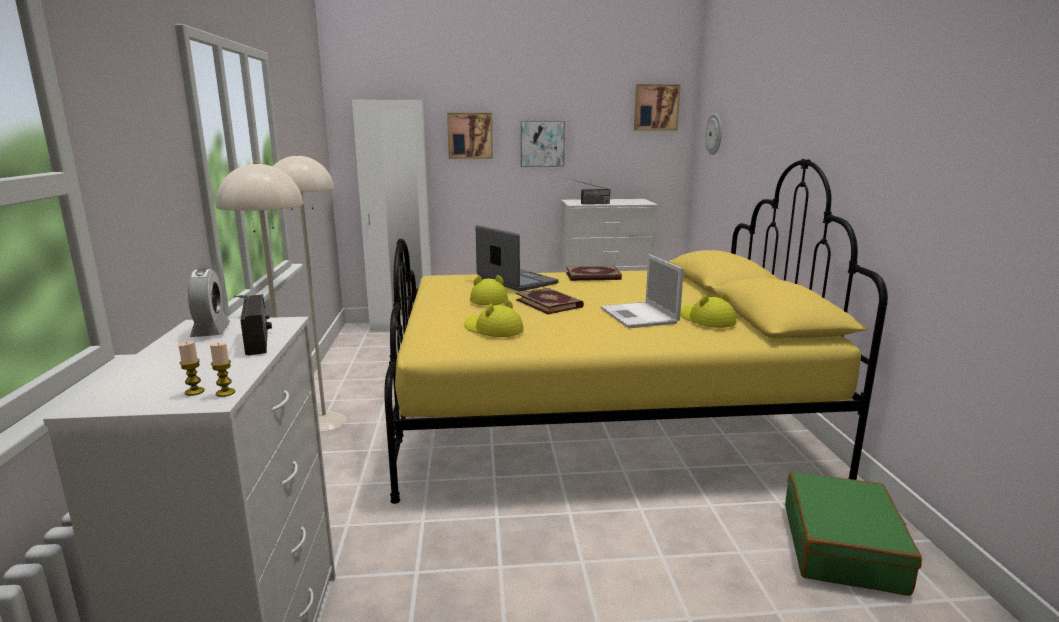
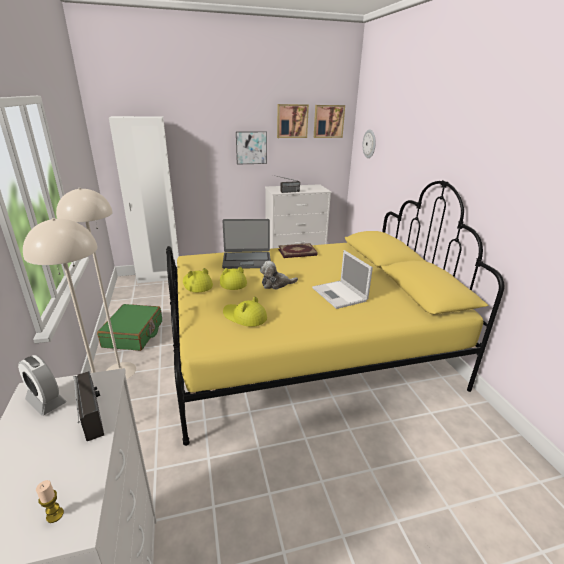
camera: 10 degrees left, 10 degrees up
(211, 331) = (46, 401): alarm clock -> alarm clock turned 150 degrees clockwise
(225, 393) = (84, 513): candle -> none
(470, 135) = (199, 142): picture -> picture (292, 121)
(516, 281) = (247, 260): laptop -> laptop turned 135 degrees clockwise
(549, 303) = (276, 284): book -> plush toy
(706, 320) = (384, 296): yellow hat -> yellow hat (197, 284)
(843, 547) = (474, 447): green suitcase -> green suitcase (134, 334)

